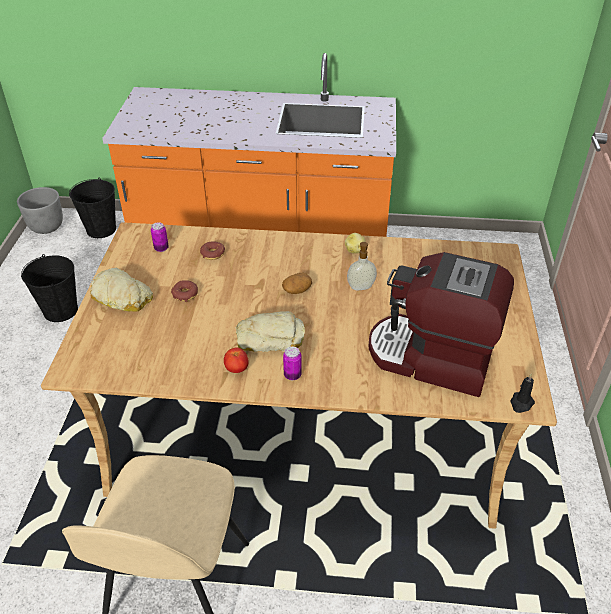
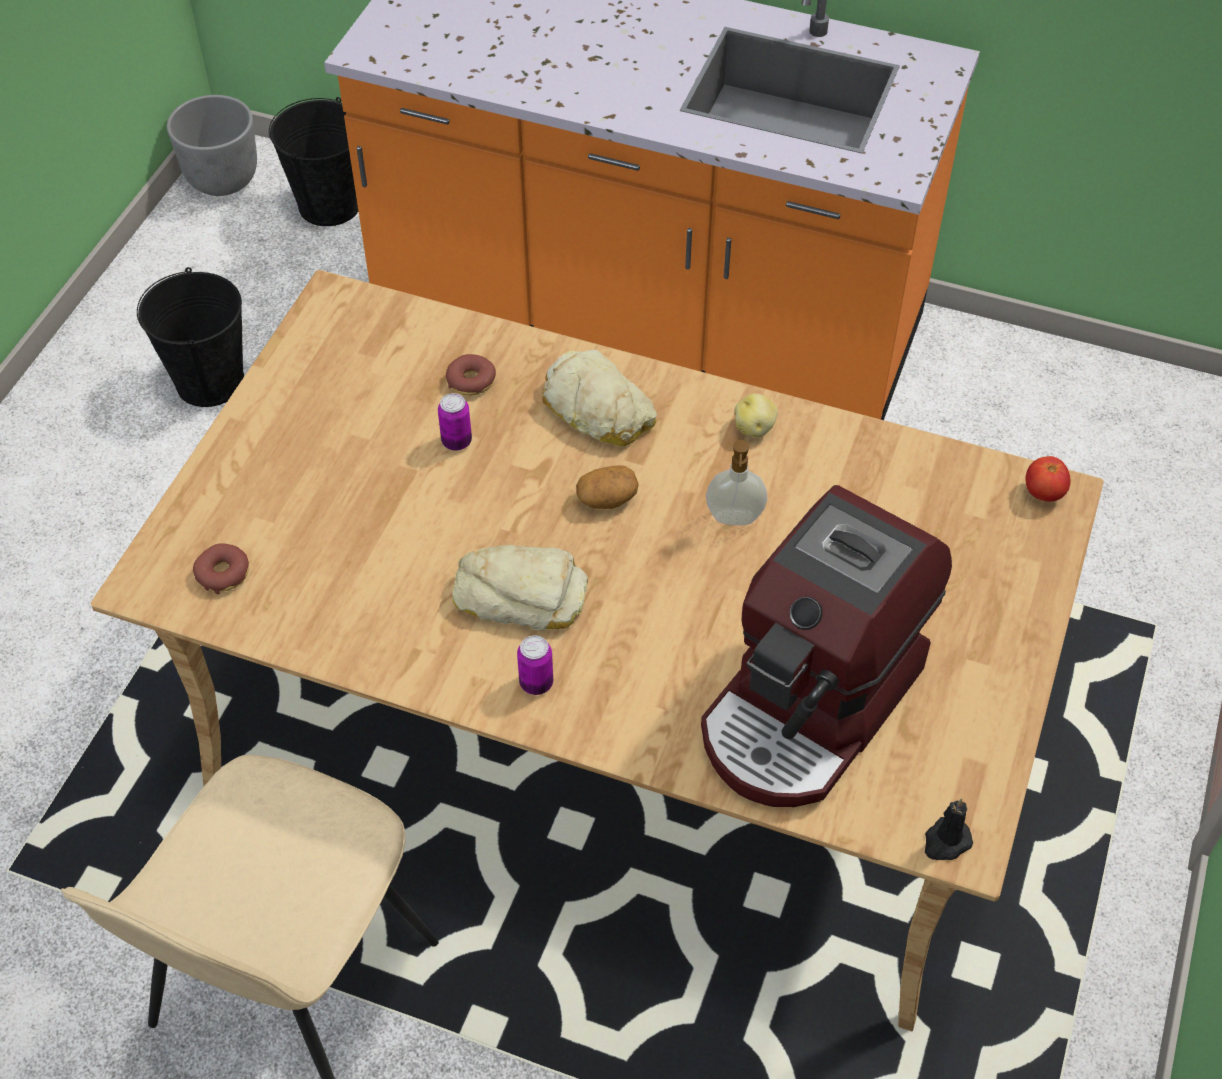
camera: 15 degrees right, 10 degrees up
(121, 297) = (274, 445): bread -> bread (597, 409)
(161, 248) = (377, 348): can -> can (456, 441)
(185, 294) = (392, 464): donut -> donut (223, 573)
(236, 369) = (439, 647): tomato -> tomato (1043, 493)
(431, 358) = (811, 707): coffee machine -> coffee machine turned 90 degrees counterclockwise

